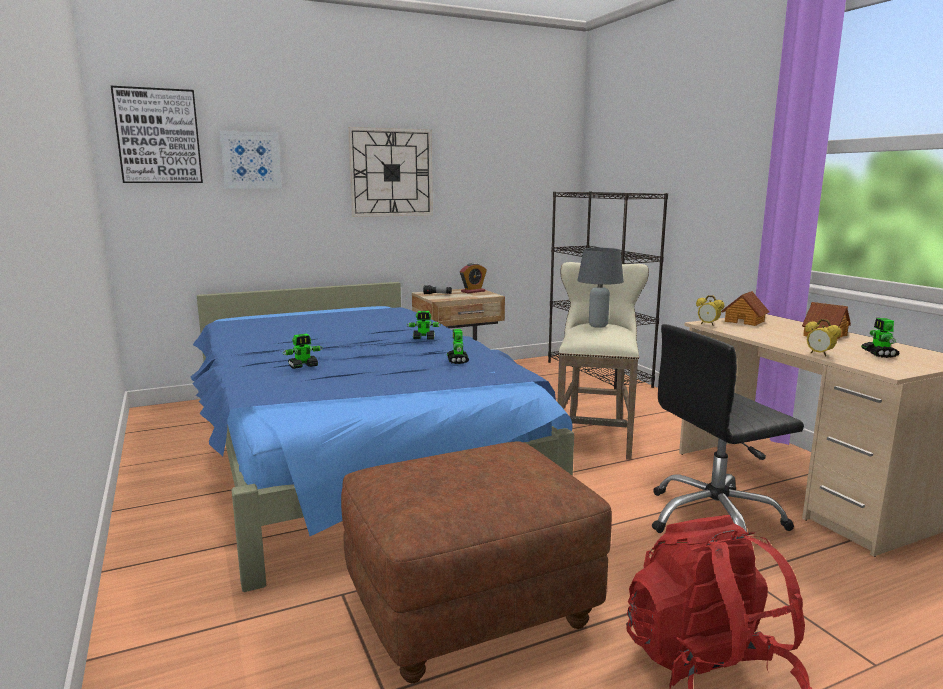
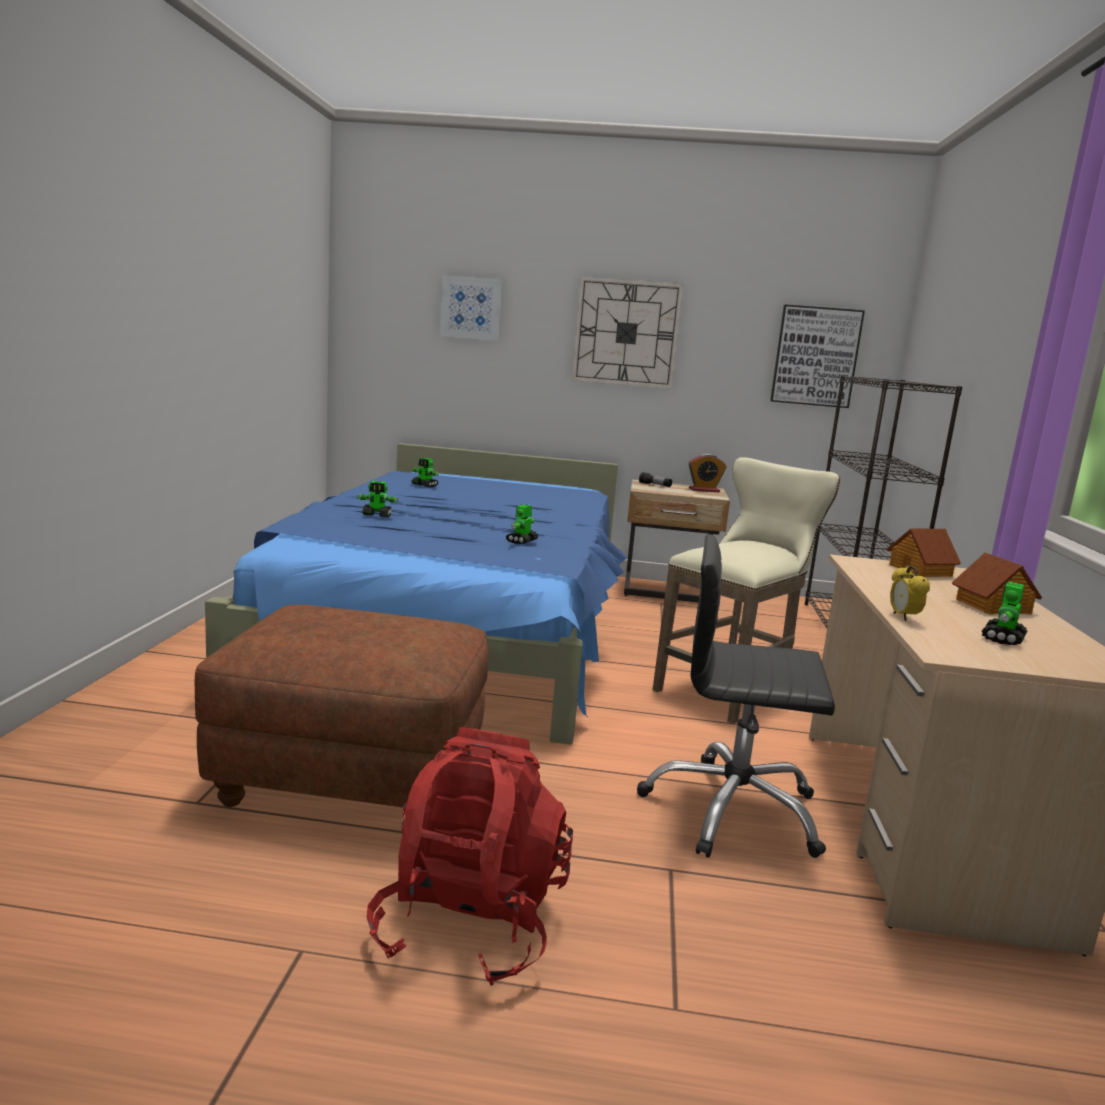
camera: 30 degrees right, 0 degrees up
(158, 136) = (386, 278): picture -> picture (815, 356)
(424, 338) = (539, 518): toy robot -> toy robot (425, 485)
(597, 326) = (751, 544): grey table lamp -> none
(708, 324) = (852, 562): alarm clock -> none

